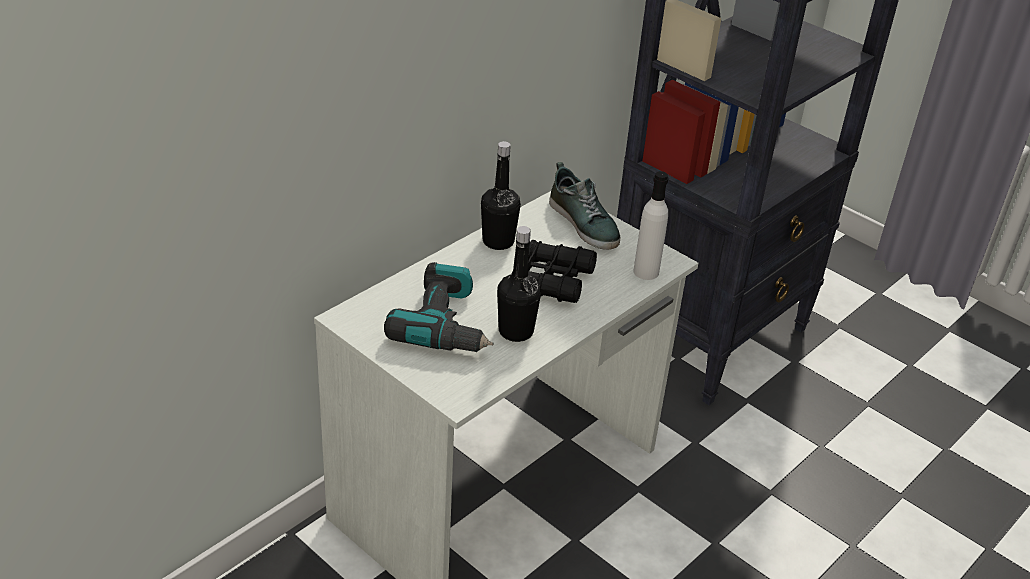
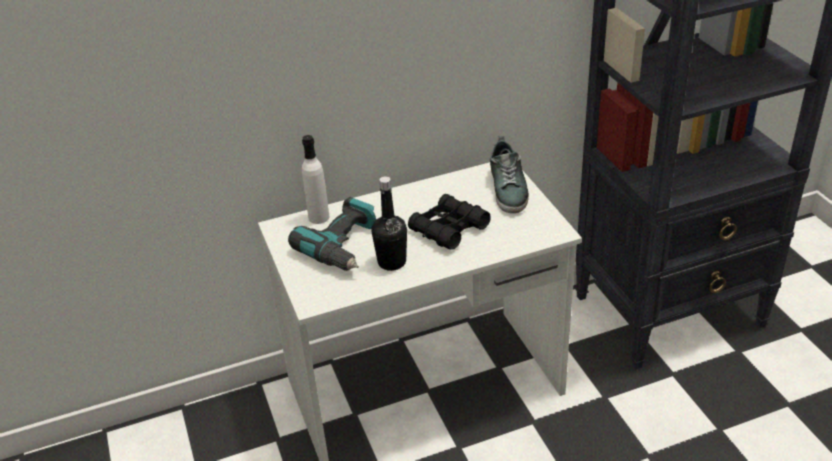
camera: 30 degrees right, 0 degrees up
(498, 241) = (429, 191): black bottle -> none
(646, 272) = (530, 237): white bottle -> white bottle (319, 217)

